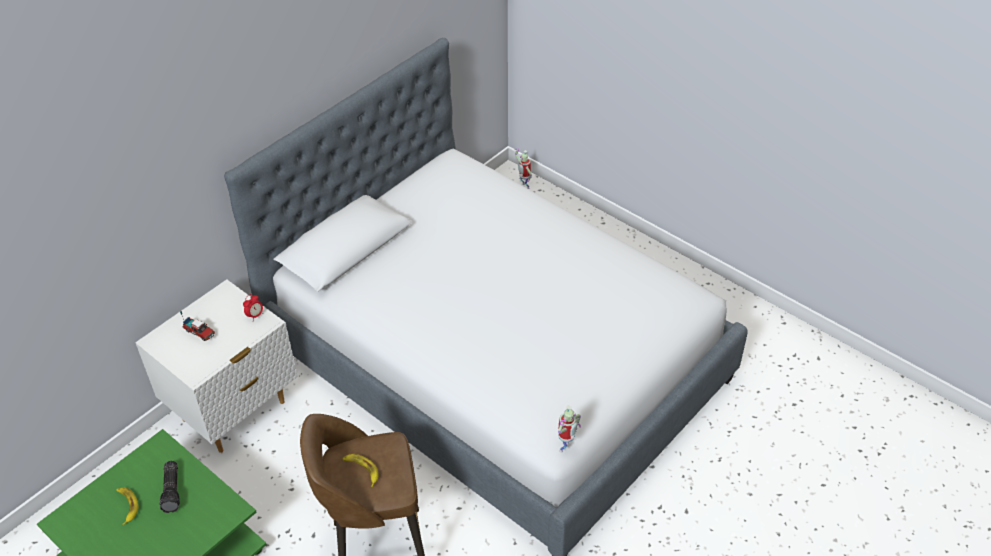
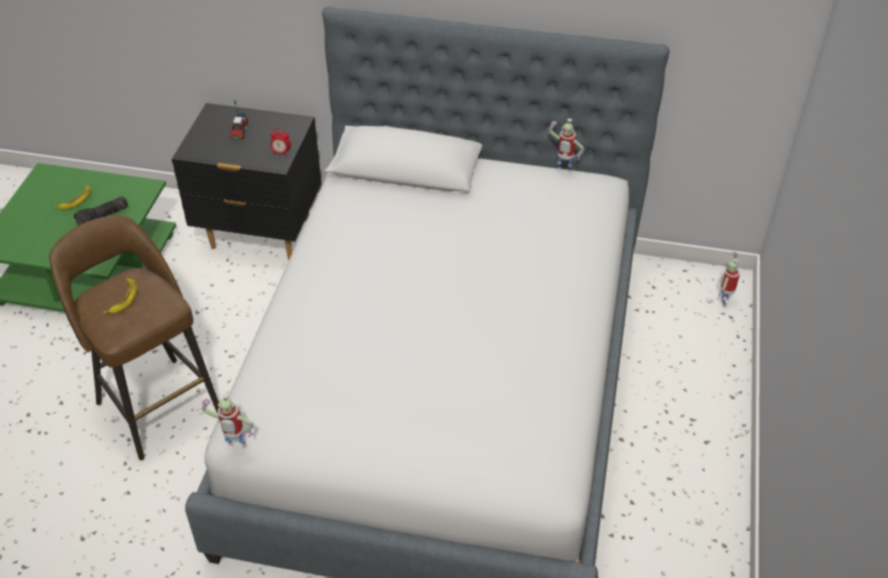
camera: 60 degrees right, 0 degrees up
(234, 411) = (260, 234): white nightstand -> black nightstand
(423, 170) = (563, 171): none -> toy robot

